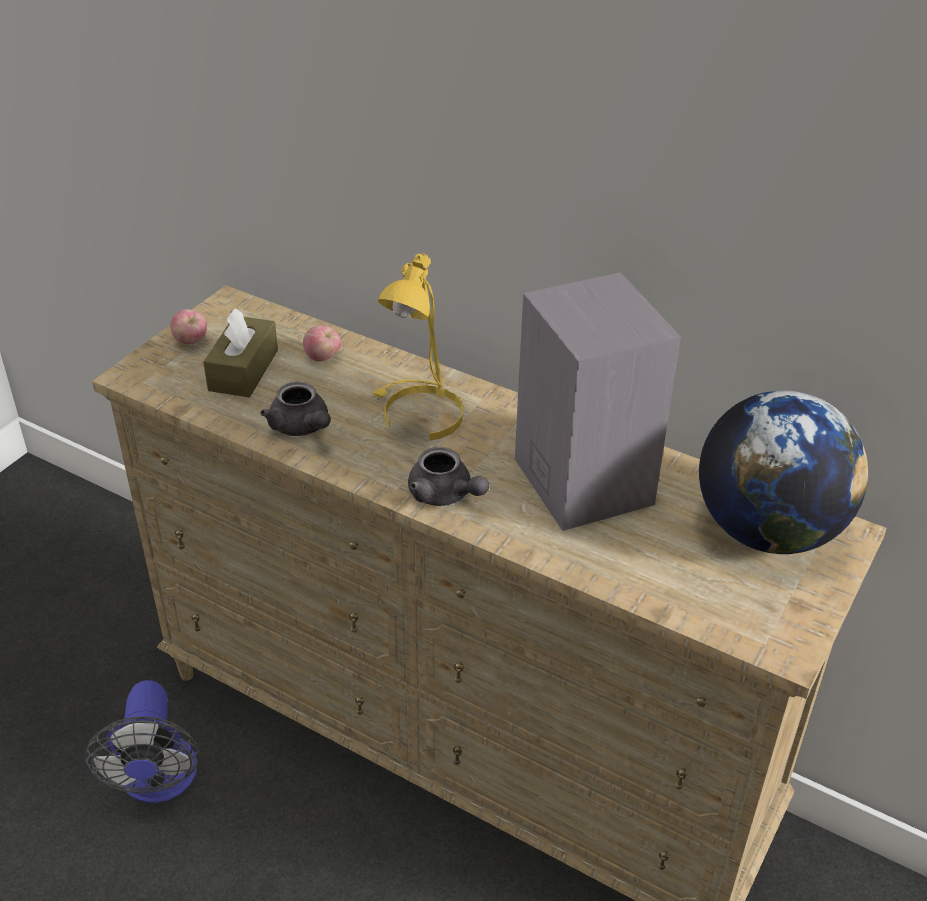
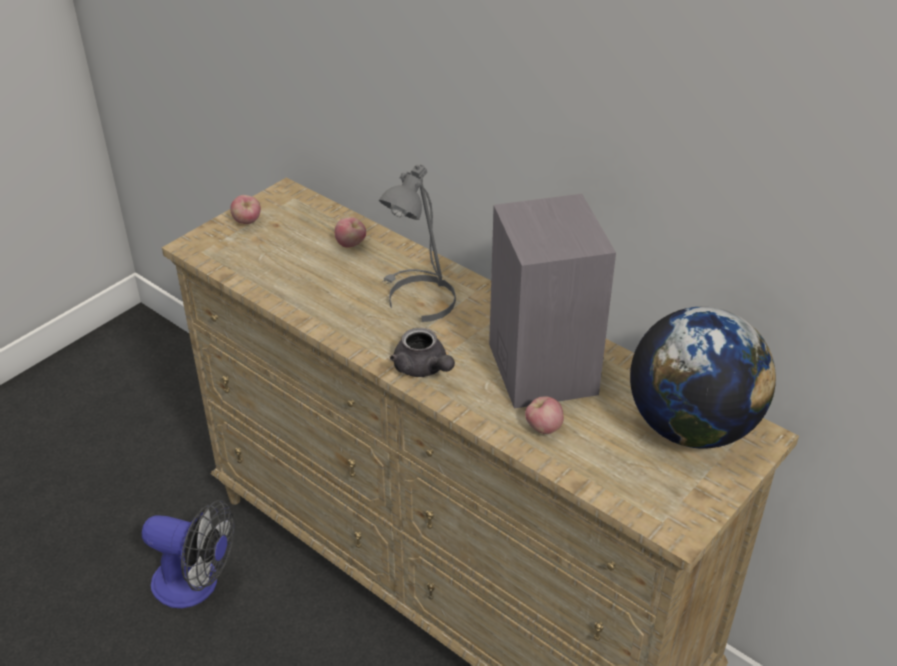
camera: 10 degrees right, 0 degrees up
(158, 782) = (196, 584): fan -> fan turned 75 degrees counterclockwise
(243, 370) = (284, 249): brown tissue box -> none
(302, 428) = (319, 301): grey teapot -> none
(418, 414) = (417, 299): yellow table lamp -> grey table lamp
(602, 550) = (543, 428): none -> apple

